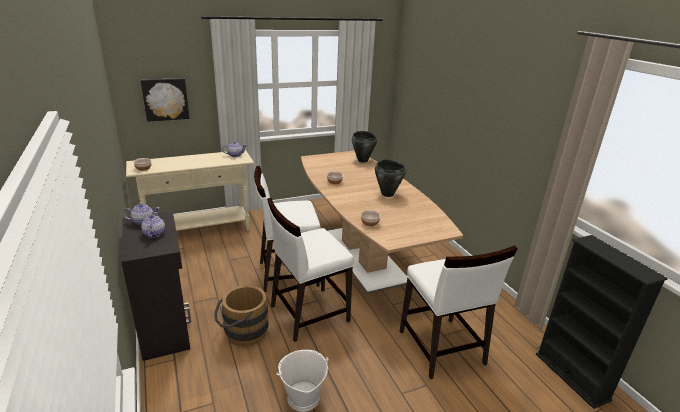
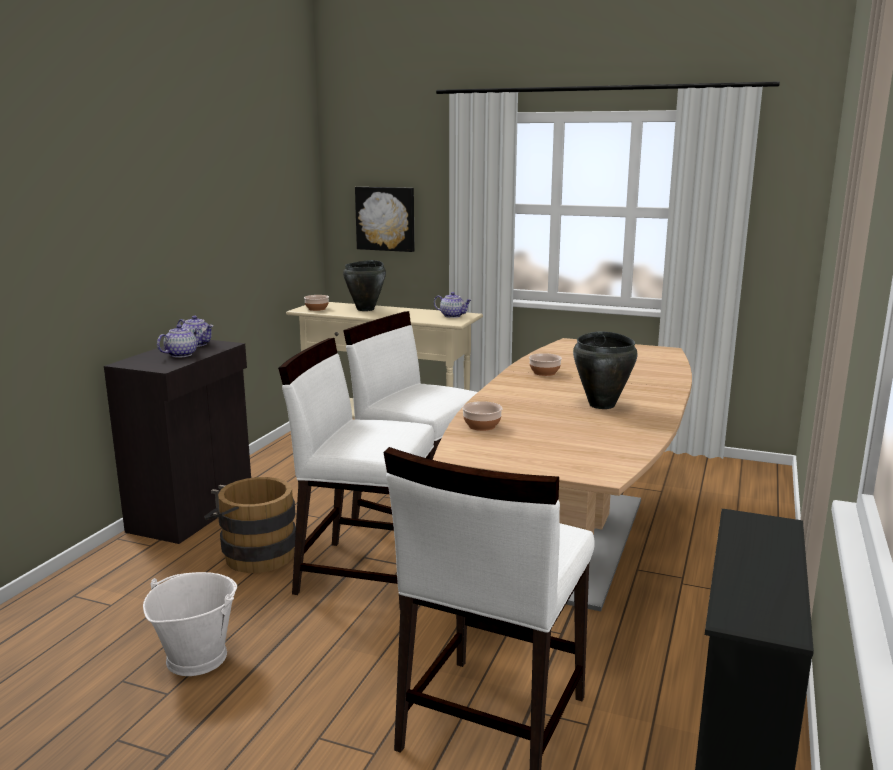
camera: 45 degrees right, 10 degrees down
(363, 160) = (662, 360): black cooking pot -> black cooking pot (366, 309)

